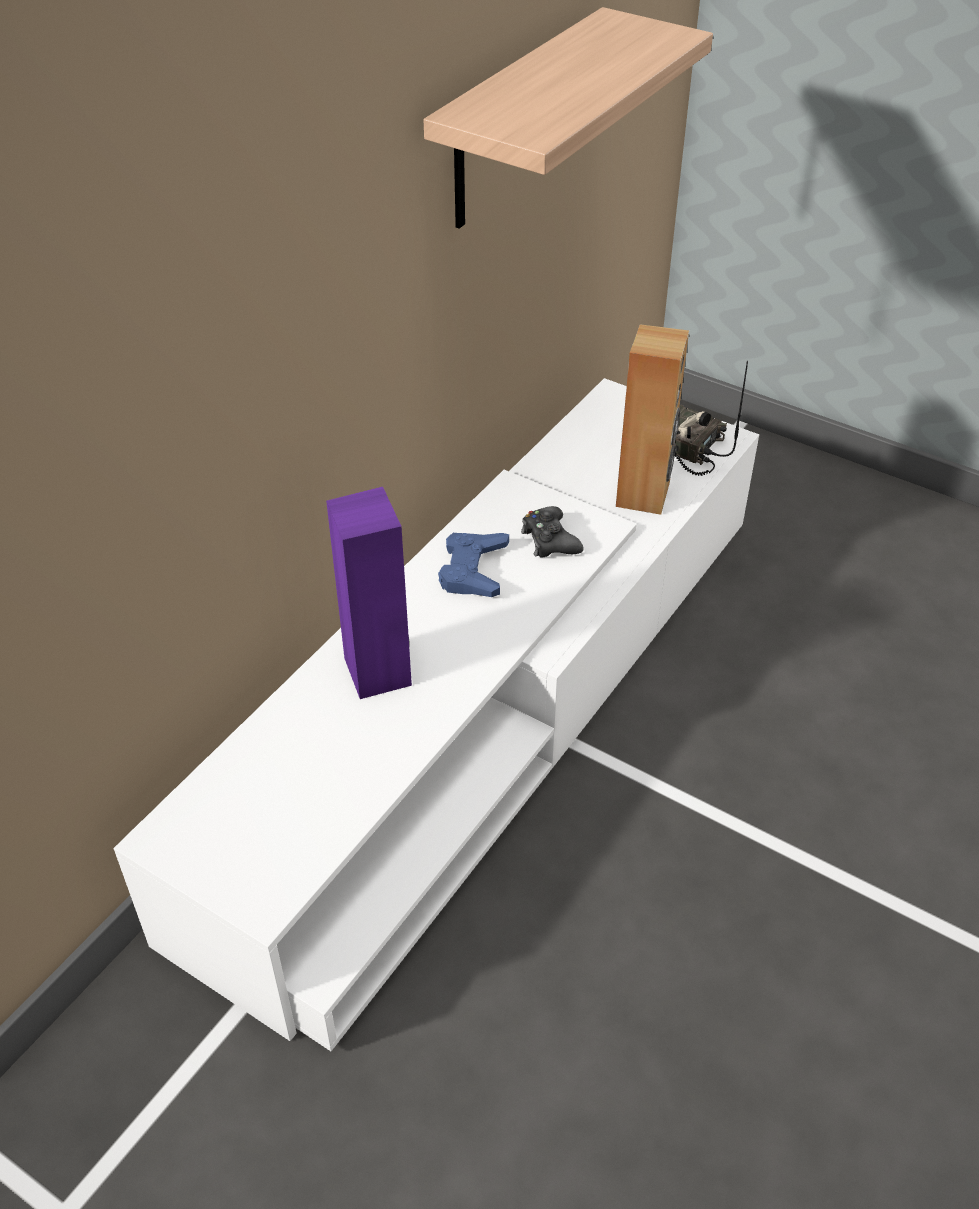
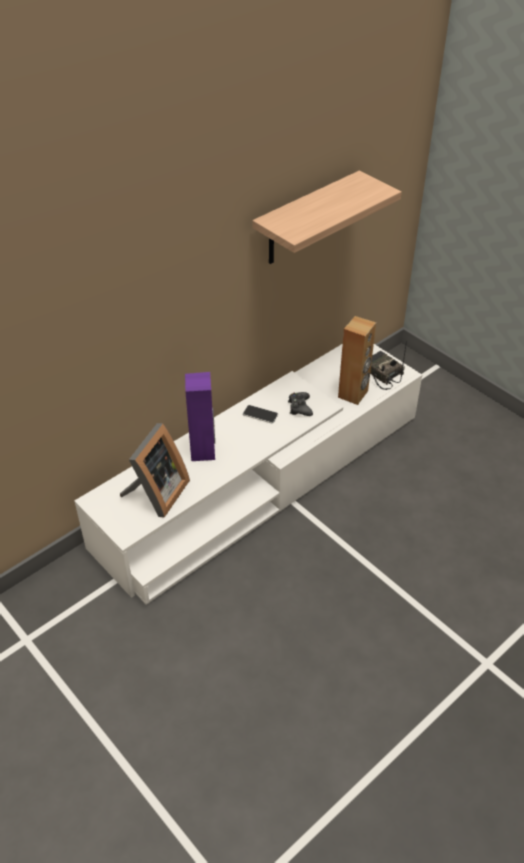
camera: 15 degrees right, 0 degrees up
(306, 792) = (156, 494): none -> picture frame
(473, 570) = (260, 414): blue game controller -> phone

